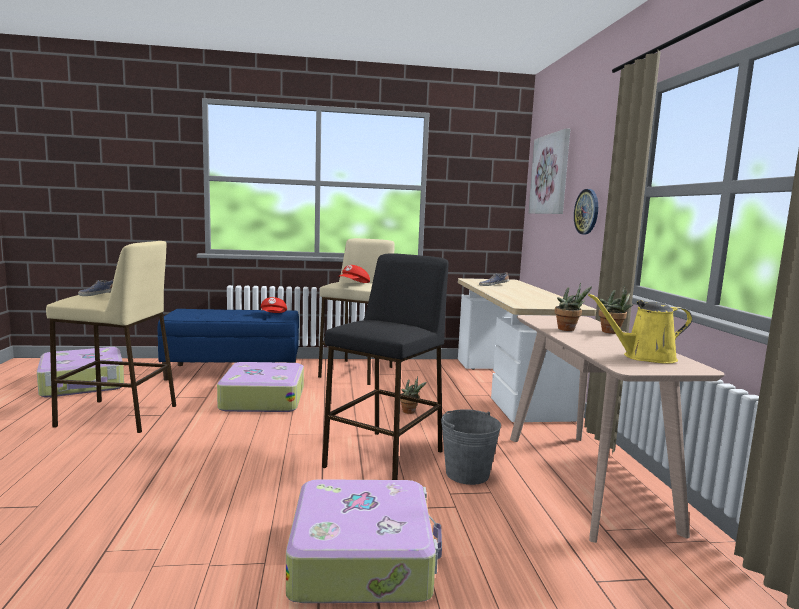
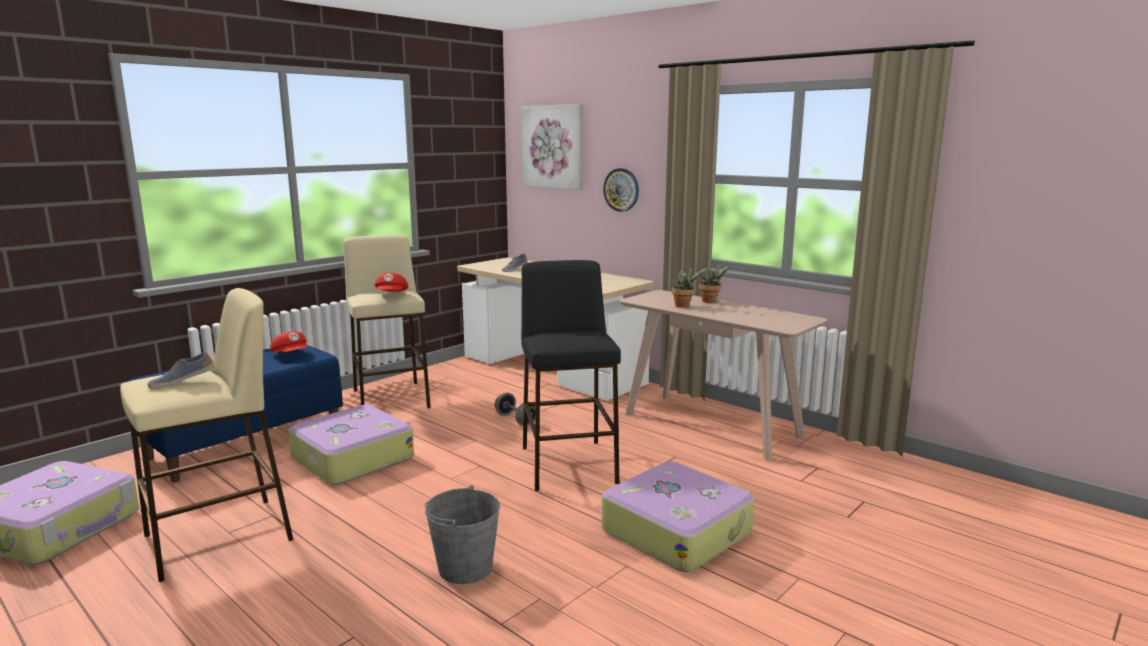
camera: 40 degrees left, 5 degrees up
(410, 412) = (515, 420): potted plant -> grey dumbbell
(467, 473) = (641, 451): grey bucket -> grey bucket (465, 568)
(644, 357) = (773, 318): yellow watering can -> none

